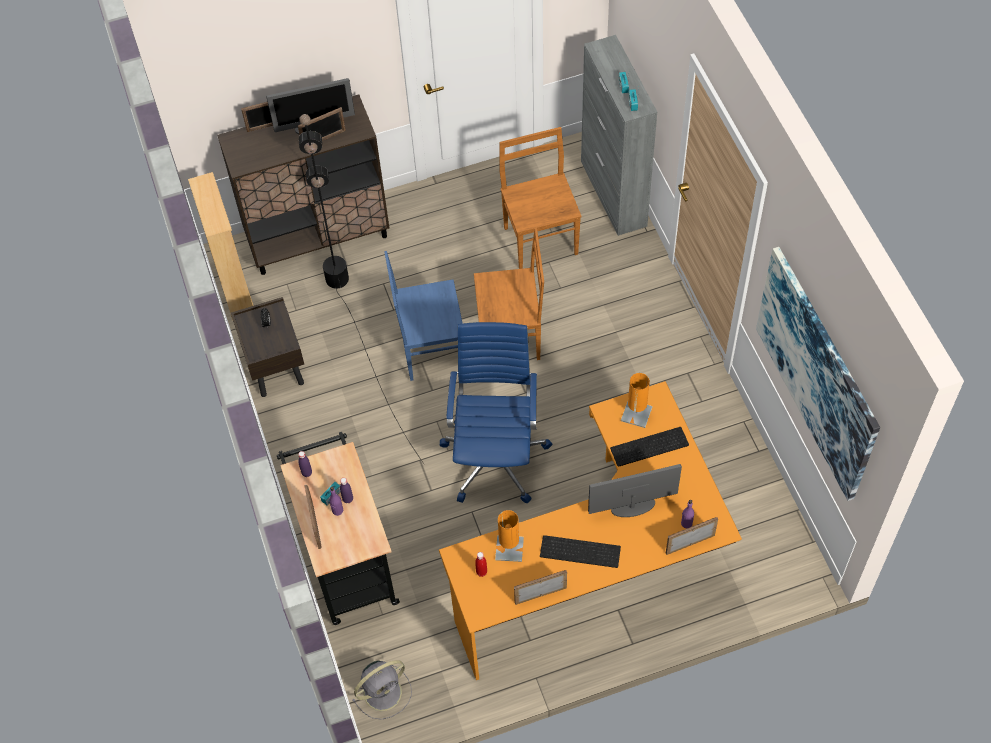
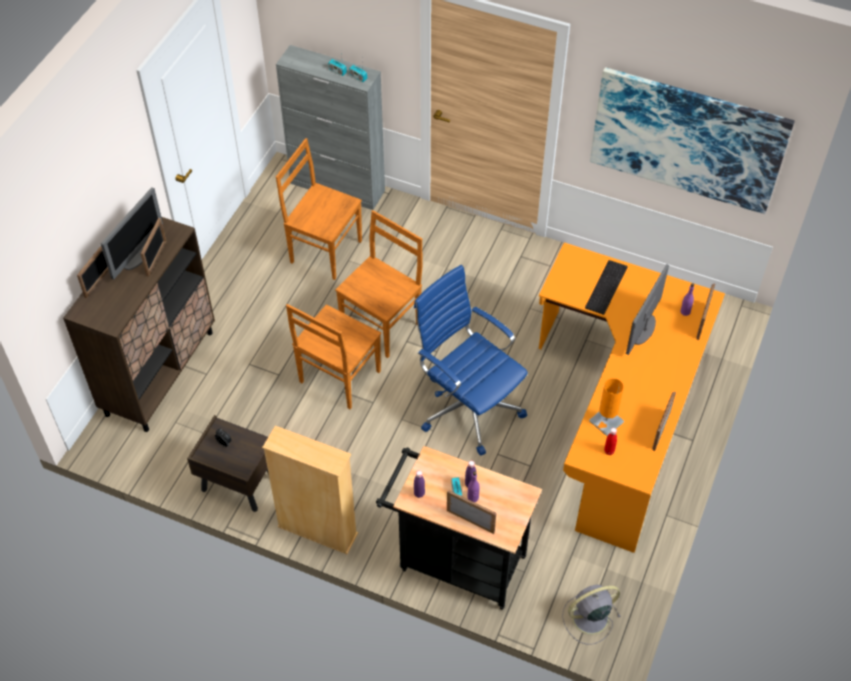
camera: 50 degrees left, 5 degrees down
(235, 290) = (139, 459): beige bookcase -> beige bookcase (317, 530)
(358, 329) = (269, 407): black floor lamp -> none
(384, 691) = (588, 618): grey fan -> grey fan turned 120 degrees counterclockwise
(430, 349) = (338, 378): blue chair -> brown chair
(581, 550) = (649, 382): keyboard -> none
(636, 414) = (573, 275): orange table lamp -> none

